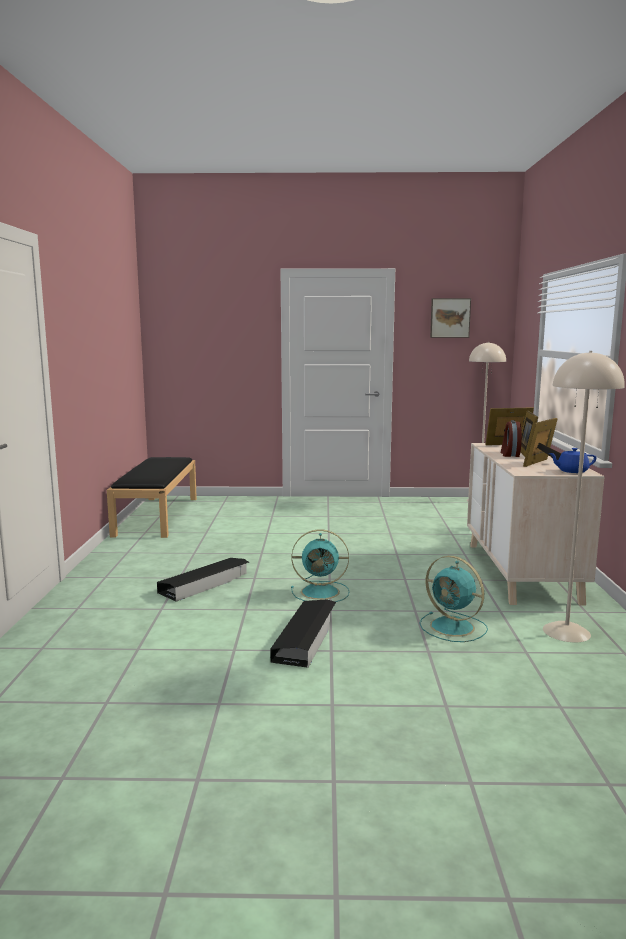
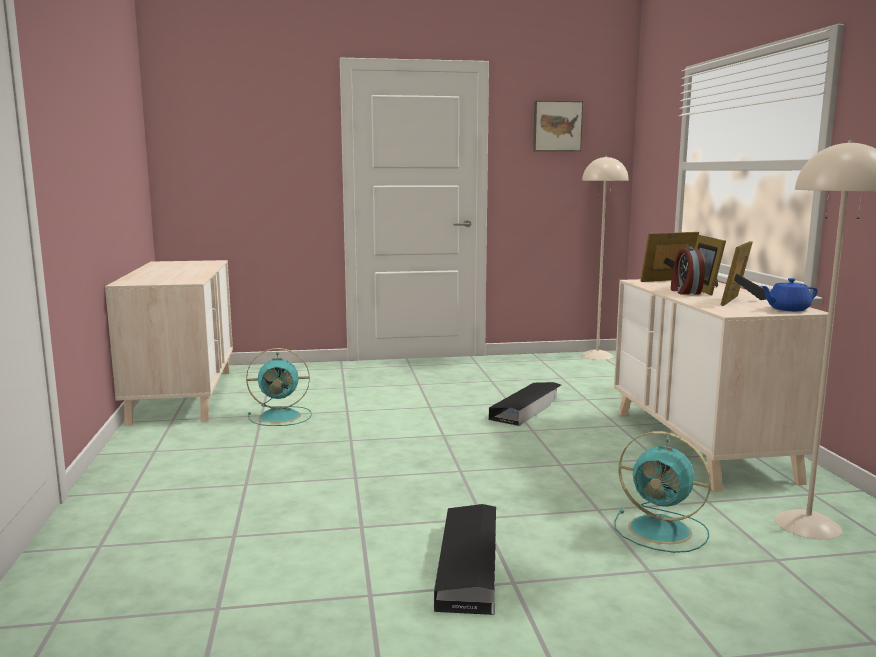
camera: 10 degrees left, 0 degrees up
(157, 516) = (183, 395): black bench -> beige dresser
(205, 584) = (287, 491): black storage box -> black storage box (527, 409)
(322, 592) = (459, 491): turquoise fan -> turquoise fan (282, 416)

